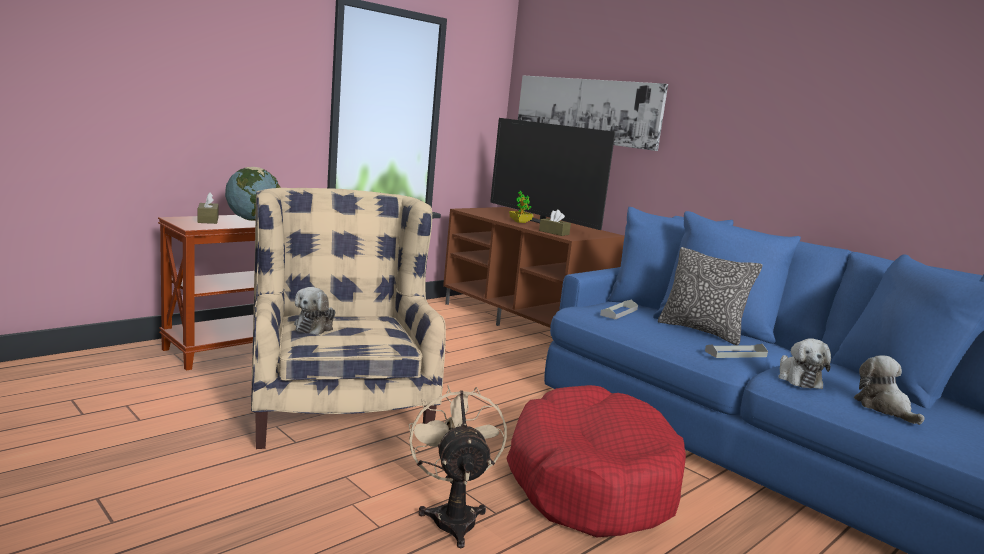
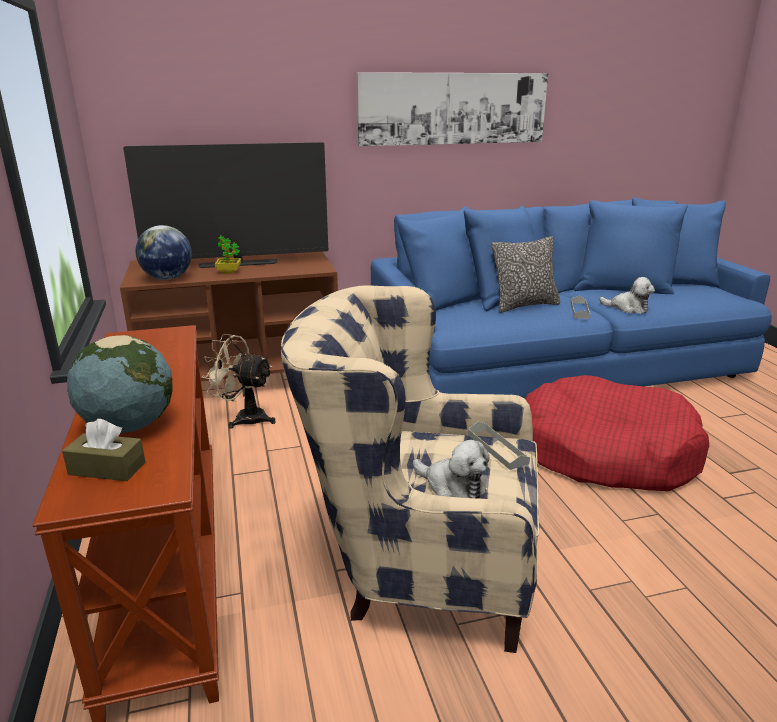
camera: 60 degrees left, 10 degrees up
(452, 516) = (665, 538): beige fan -> beige fan (244, 418)
(482, 213) = (167, 278): none -> globe
(554, 232) = (294, 270): brown tissue box -> none
(586, 110) = (225, 119): picture -> picture (453, 109)
(619, 312) = (469, 319): grey tray -> grey tray (497, 448)
(884, 408) = (677, 303): plush toy -> none

